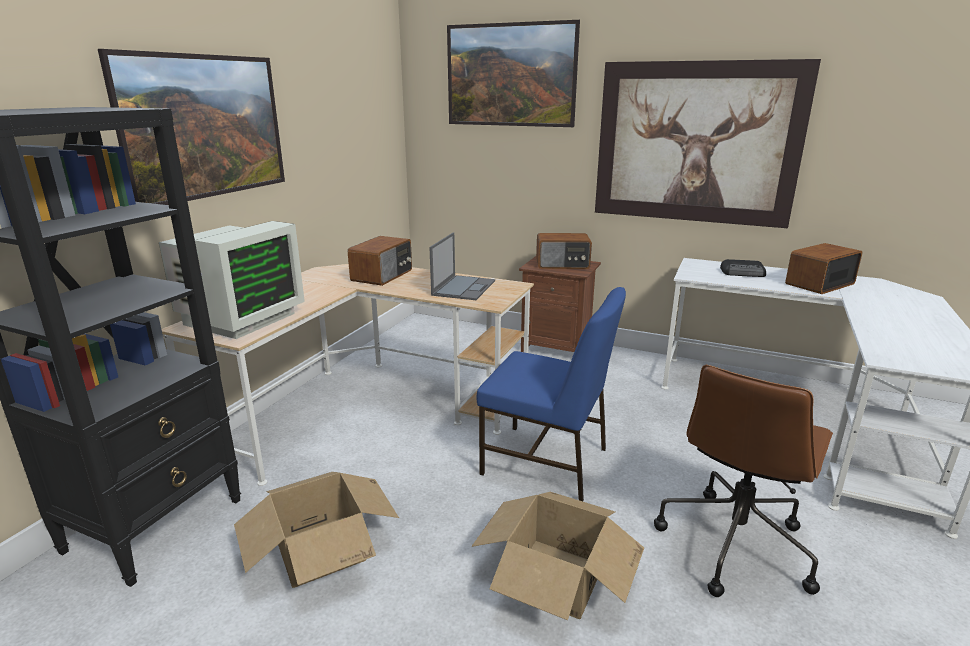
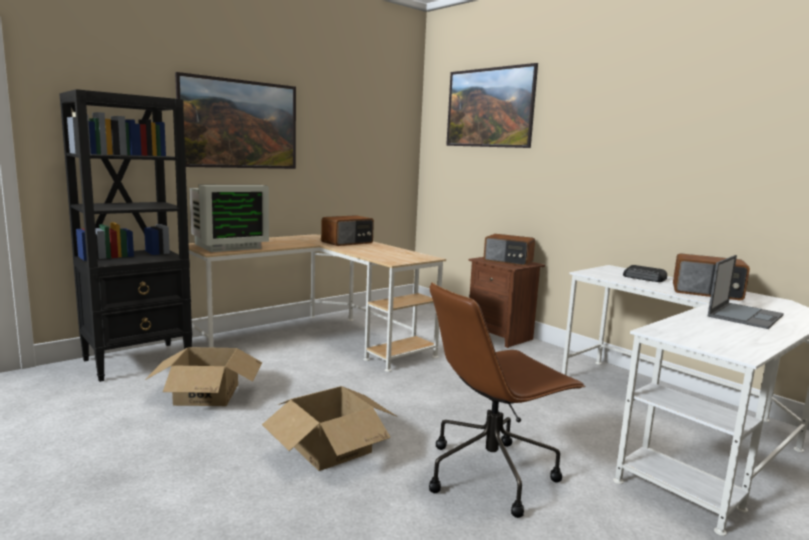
camera: 25 degrees right, 10 degrees down
(464, 287) = (390, 254): laptop -> laptop (745, 315)
(547, 462) = (403, 394): blue chair -> none
(695, 143) = (622, 162): picture -> none
(818, 284) = (707, 293): radio -> radio turned 150 degrees counterclockwise

